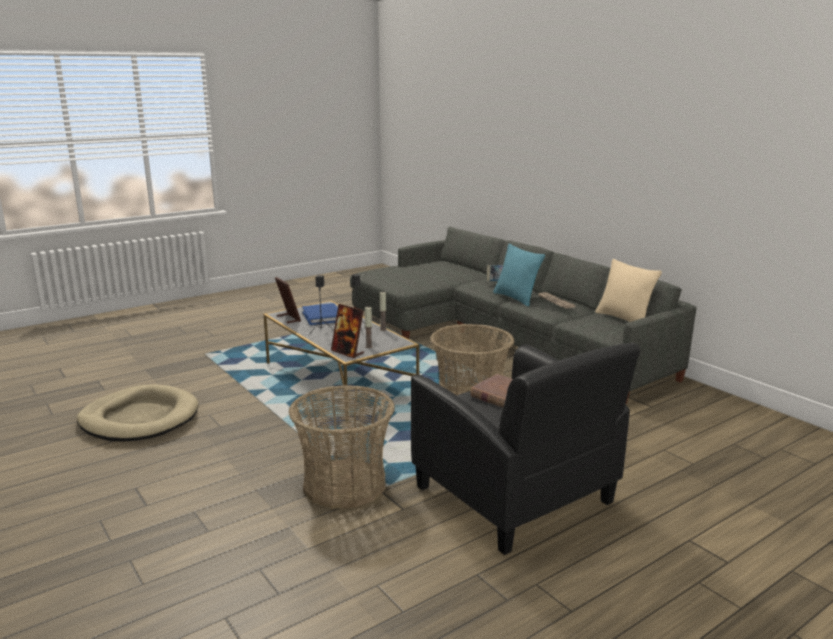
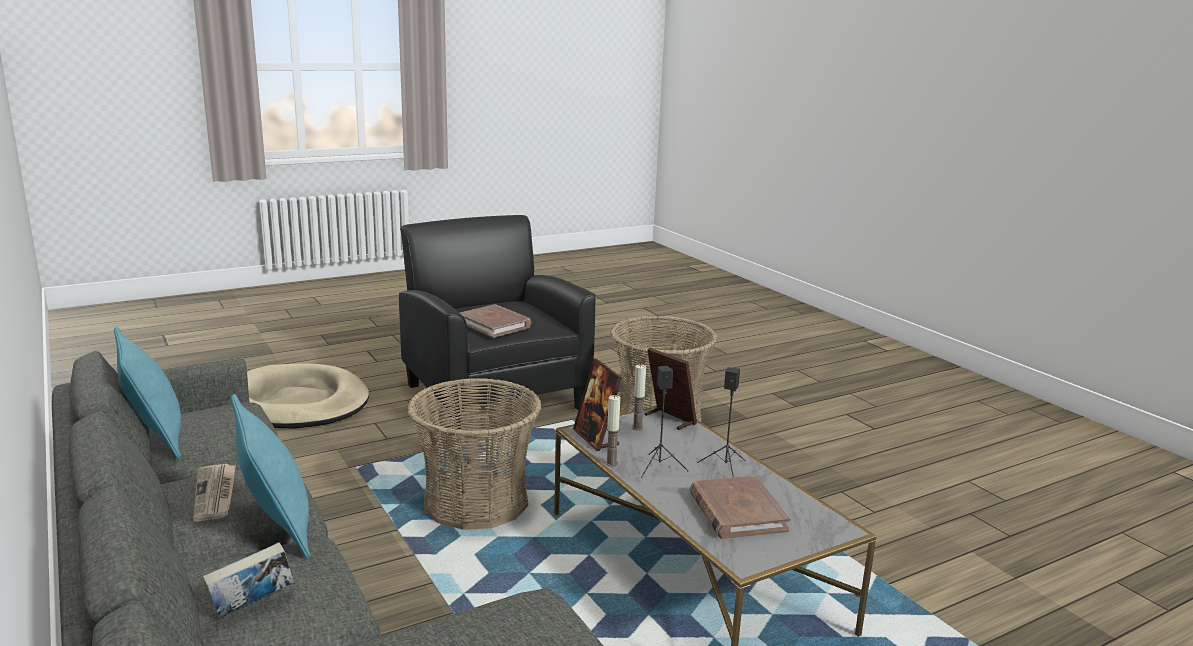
camera: 175 degrees left, 0 degrees up
(139, 418) = (972, 513): beige dog bed -> beige dog bed (297, 403)
(288, 318) = (807, 510): picture frame -> picture frame (596, 438)
(323, 316) = (737, 512): blue book -> brown book
(623, 319) = (156, 438): beige pillow -> turquoise pillow

